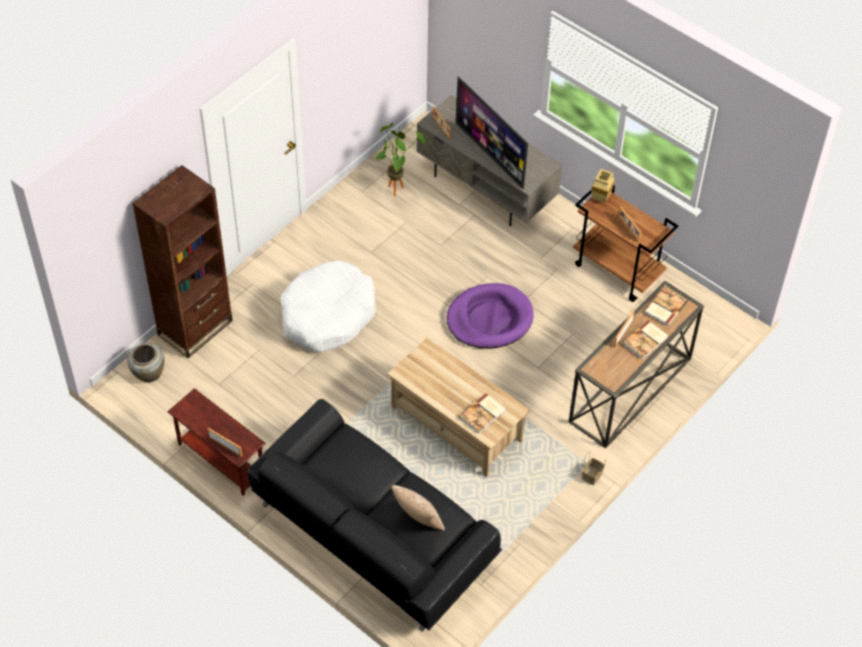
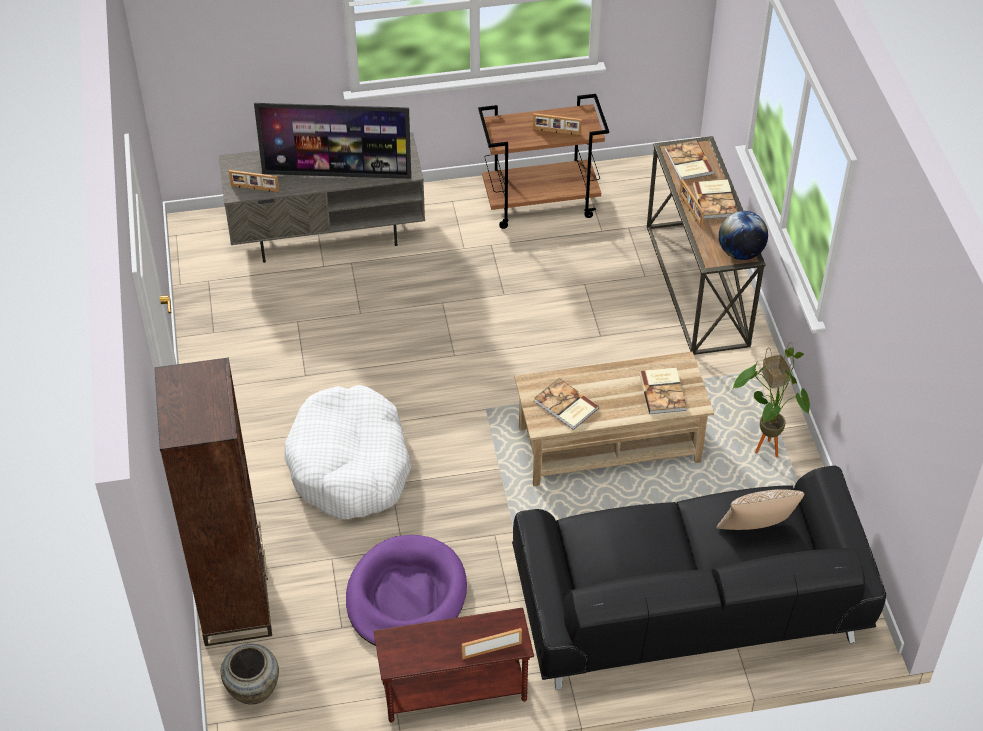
camera: 50 degrees left, 5 degrees down
(396, 187) = (241, 300): potted plant -> potted plant (763, 446)
(426, 375) = (565, 406): none -> book
(489, 319) = (499, 334): purple dog bed -> purple dog bed (406, 597)
(601, 200) = (498, 128): beige vase -> none
(611, 379) = (740, 253): none -> globe

